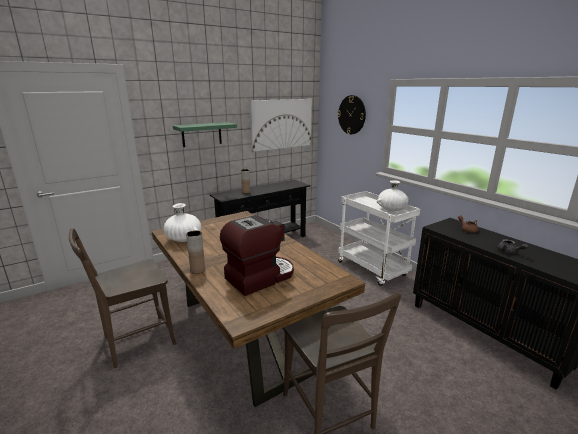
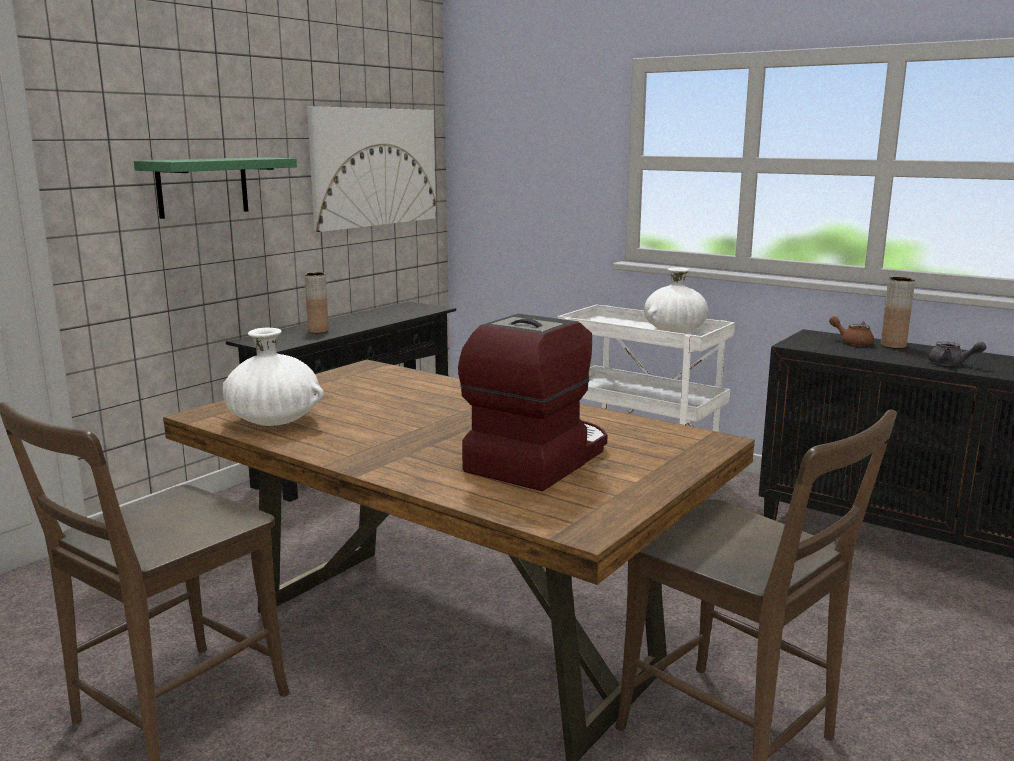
camera: 20 degrees left, 5 degrees down
(197, 270) = (380, 467): brown vase -> brown vase (893, 345)
(352, 115) = (539, 141): wall clock -> none

